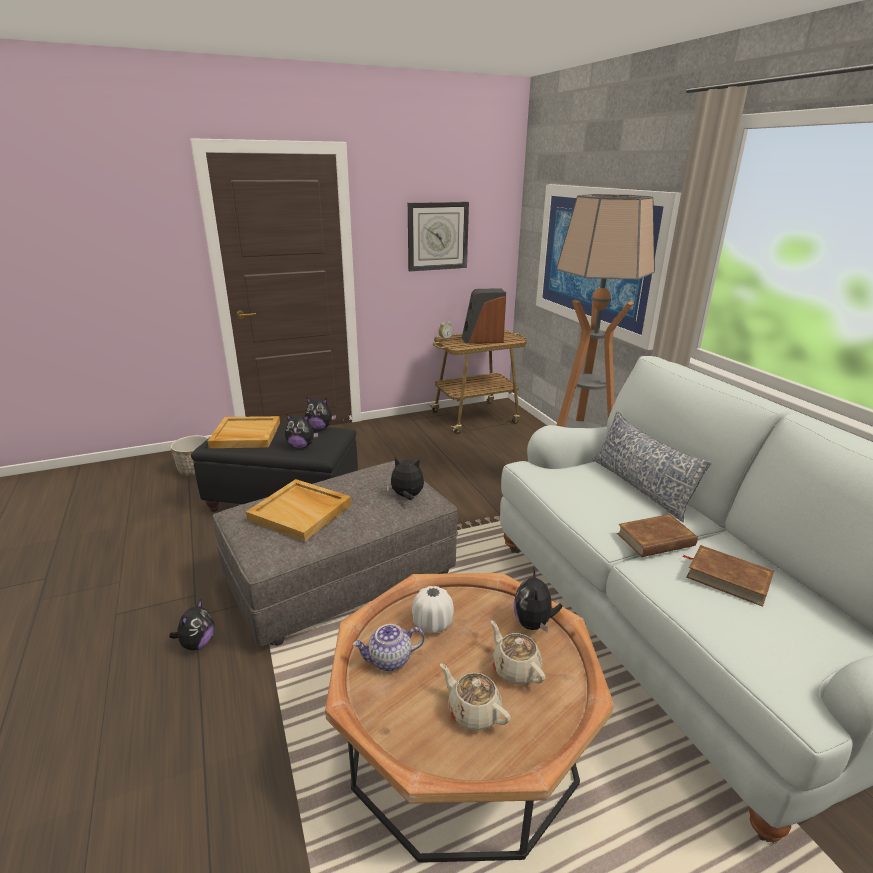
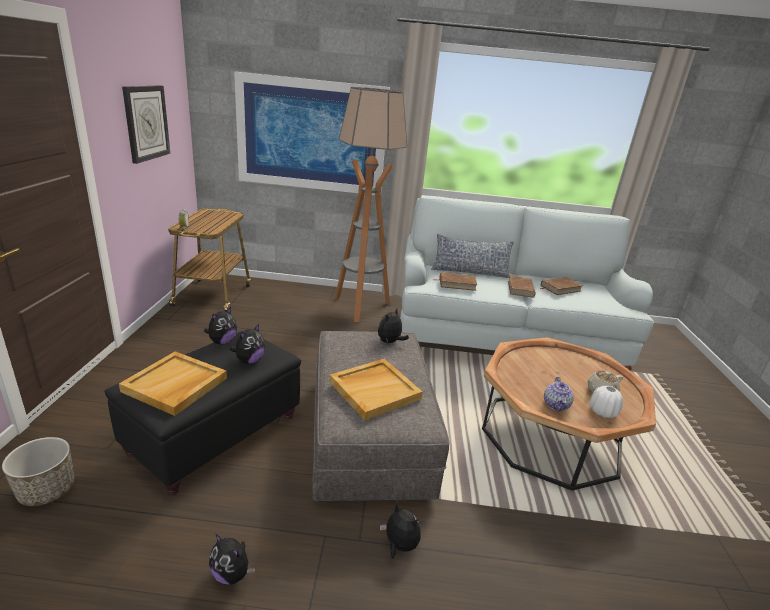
camera: 65 degrees left, 0 degrees up
(432, 623) = (529, 381): white vase -> white vase (602, 412)
(482, 340) = (210, 220): speaker -> none
(515, 668) = (573, 370): beige teapot -> none
(533, 623) = (541, 352): plush toy -> plush toy (232, 574)
(571, 484) = (457, 284): none -> brown book

